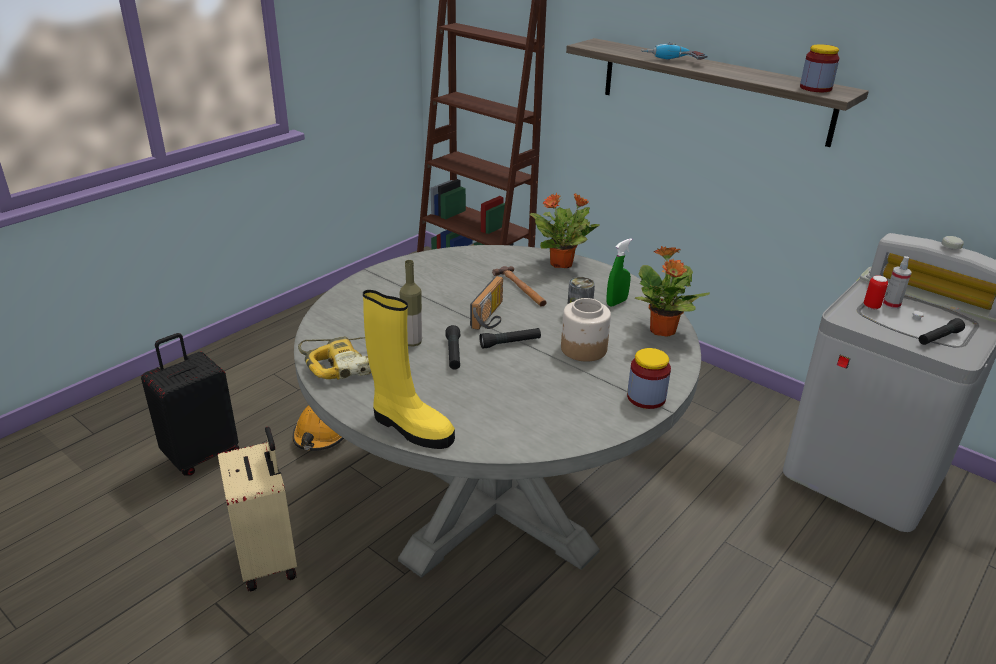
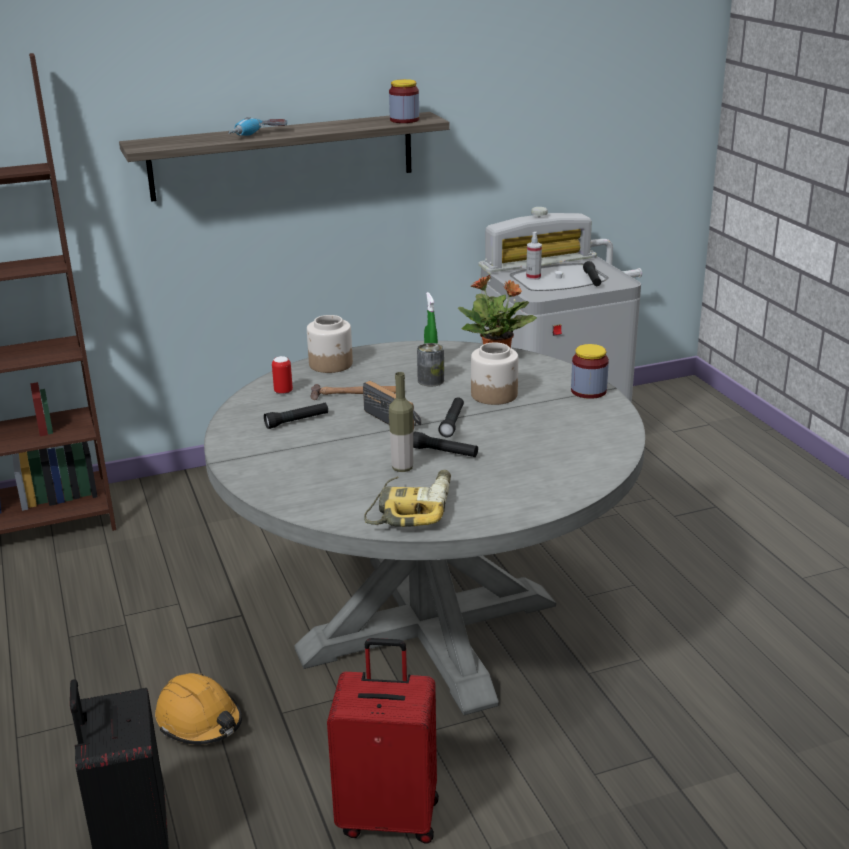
camera: 60 degrees left, 5 degrees down
(269, 559) = (389, 815): beige suitcase -> red suitcase
(410, 427) = (550, 498): yellow boot -> none
(453, 279) = (297, 421): none -> black flashlight
(562, 264) = (331, 364): potted plant -> jar
(871, 306) = (531, 283): can -> can (283, 392)

